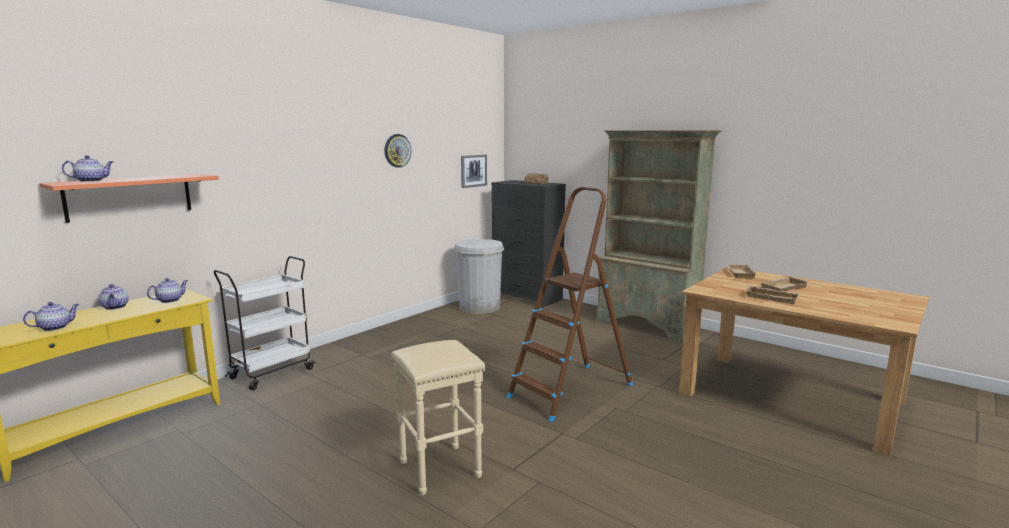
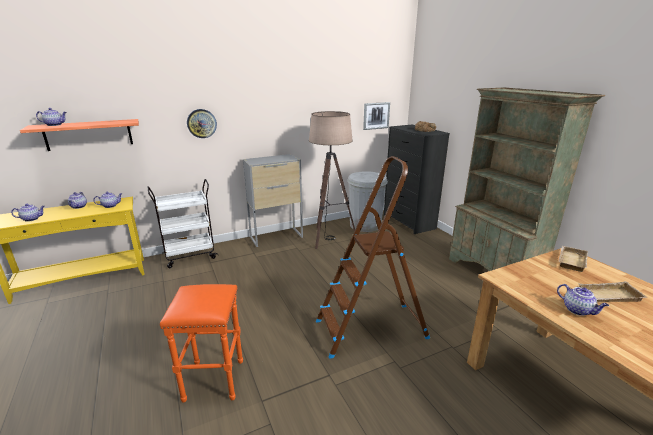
camera: 25 degrees right, 10 degrees up
(378, 335) = (277, 237): none -> grey cabinet
(397, 150) = (302, 100): wall clock -> wall clock (201, 123)
(439, 470) = (212, 381): beige stool -> orange stool
(448, 324) = (330, 237): none -> floor lamp
(772, 298) = (578, 310): beige tray -> teapot

